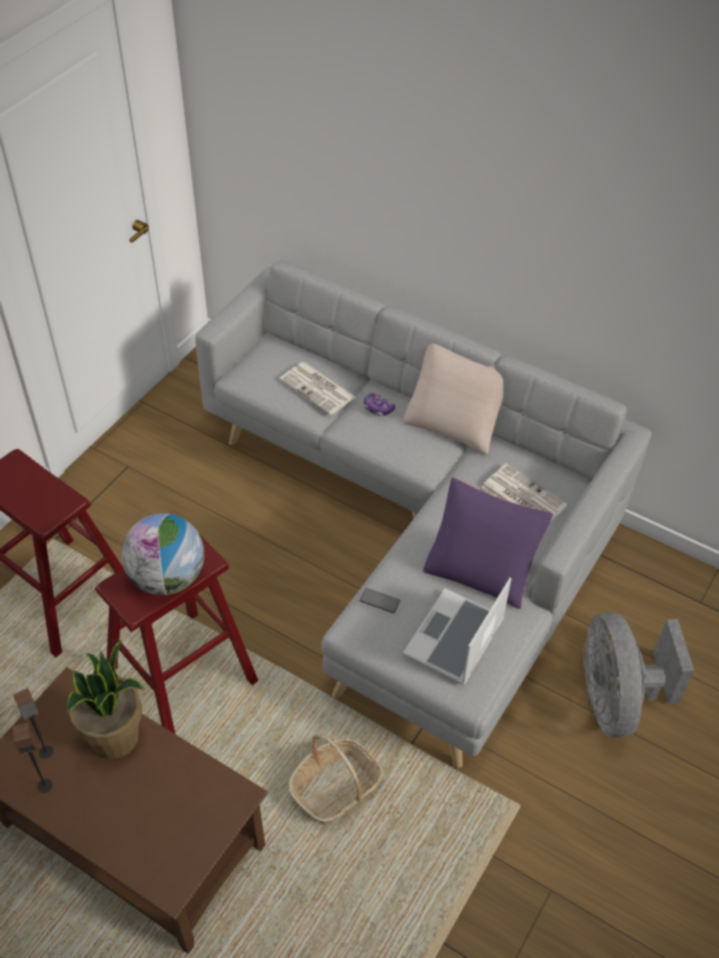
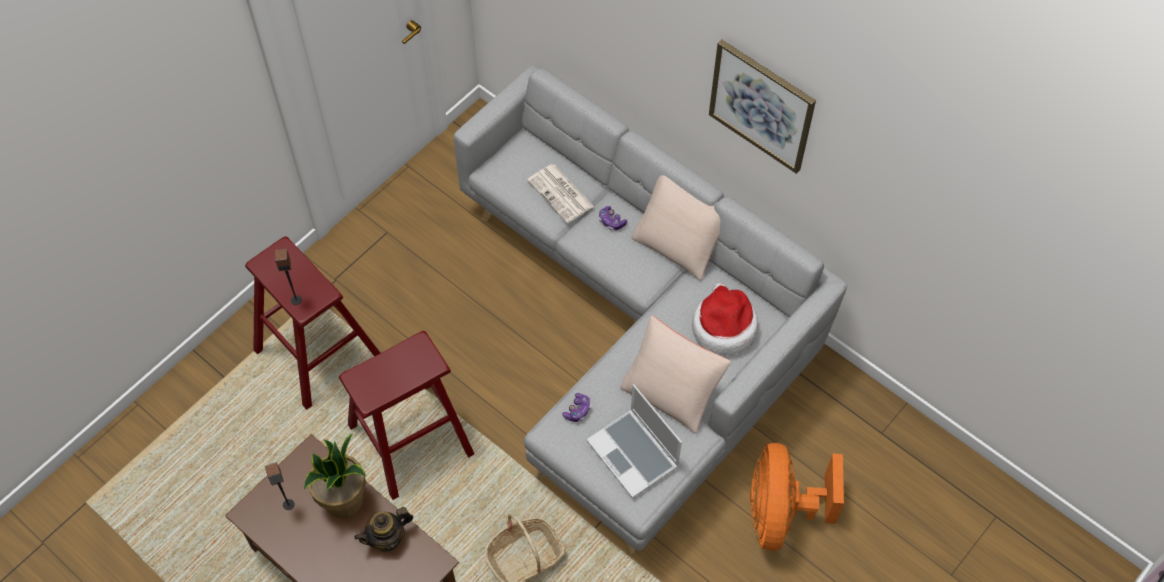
camera: 10 degrees right, 10 degrees up
(45, 785) = (285, 532): speaker -> speaker (296, 299)
(167, 577) = (398, 375): globe -> none
(175, 776) = (387, 538): none -> teapot
(379, 601) = (577, 410): phone -> game controller
(455, 639) = (634, 454): laptop -> laptop turned 75 degrees counterclockwise
(482, 568) = (672, 391): purple pillow -> beige pillow
(522, 496) = (723, 326): newspaper -> hat
(546, 227) = (761, 105): none -> picture
(616, 699) = (780, 513): grey fan -> orange fan

